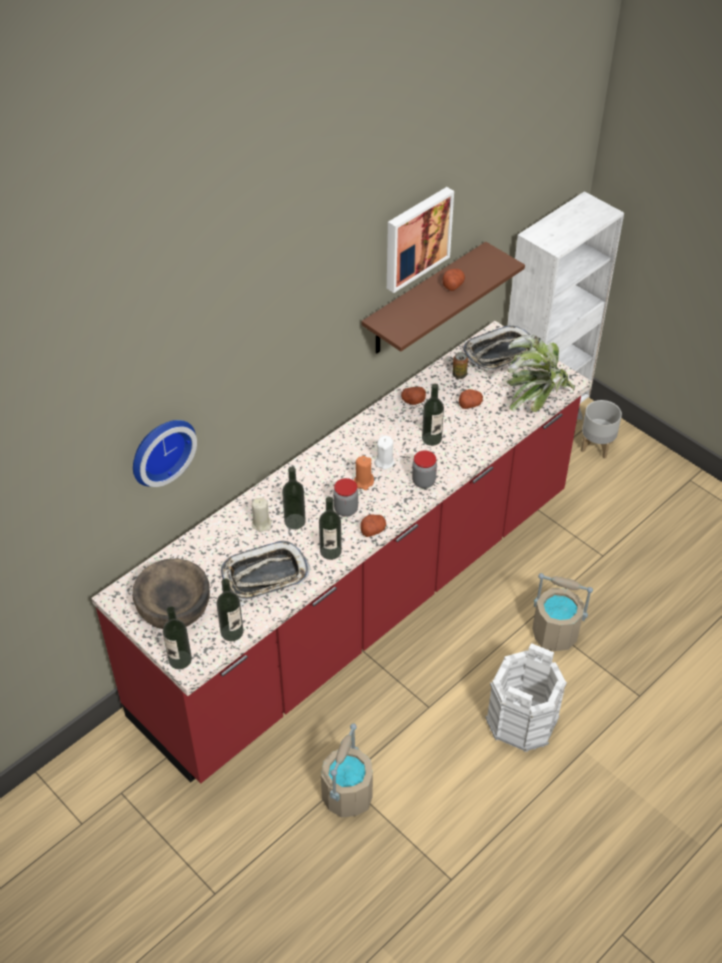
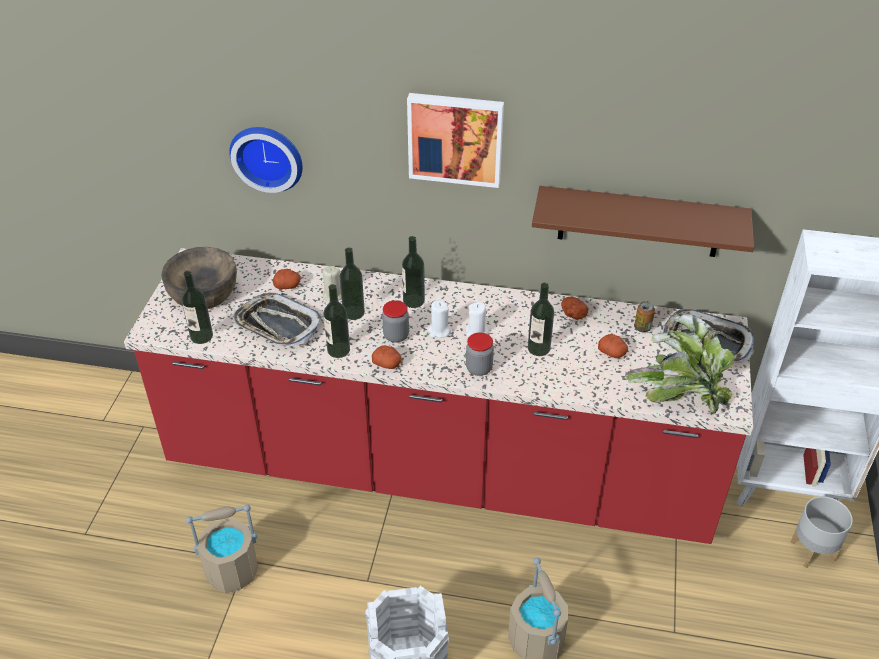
camera: 55 degrees right, 5 degrees down
(180, 660) = (151, 322): bottle -> bottle (413, 301)
(363, 482) = (439, 331): orange candle -> white candle
(416, 238) = (634, 134): picture -> picture (455, 138)
(453, 285) = (658, 215): potato -> potato (288, 285)

